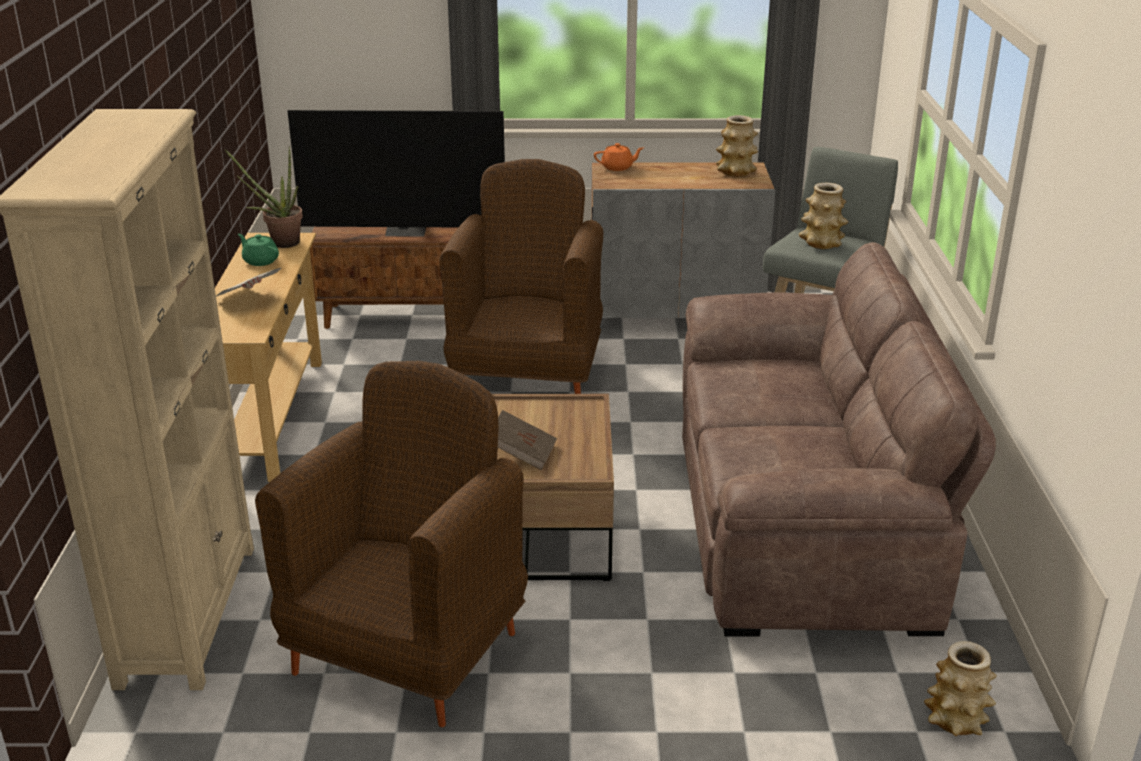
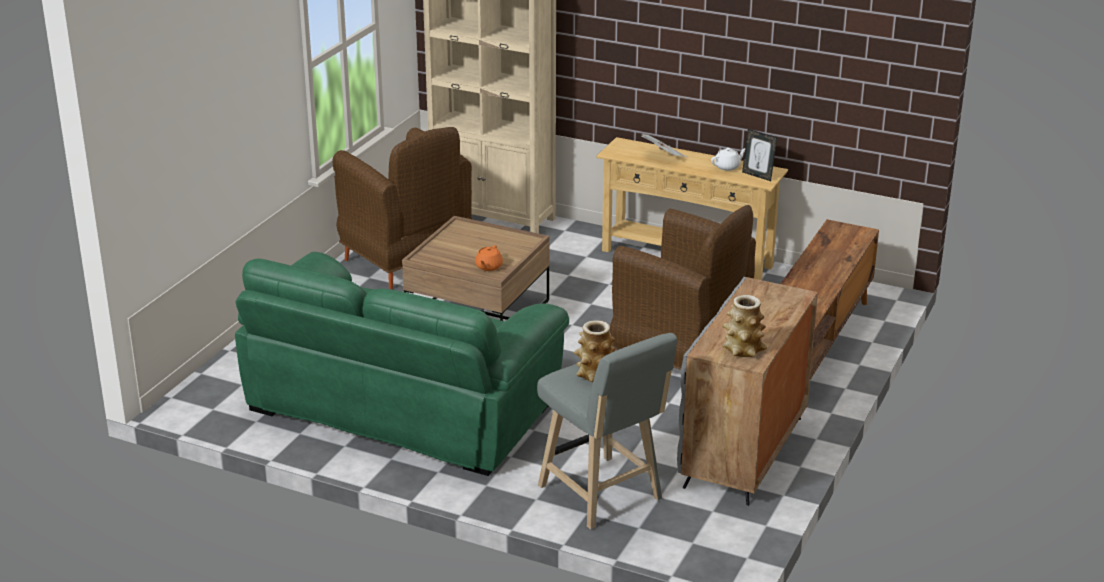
camera: 115 degrees right, 0 degrees up
(260, 261) = (727, 167): green teapot -> white teapot
(279, 243) = (758, 175): potted plant -> picture frame
(406, 231) = (826, 257): television -> none
(522, 454) = (460, 244): brown book -> none
(618, 167) = (794, 299): orange teapot -> orange teapot (488, 267)
(804, 516) = (401, 408): brown sofa -> green sofa
(955, 720) = (193, 387): vase -> none

